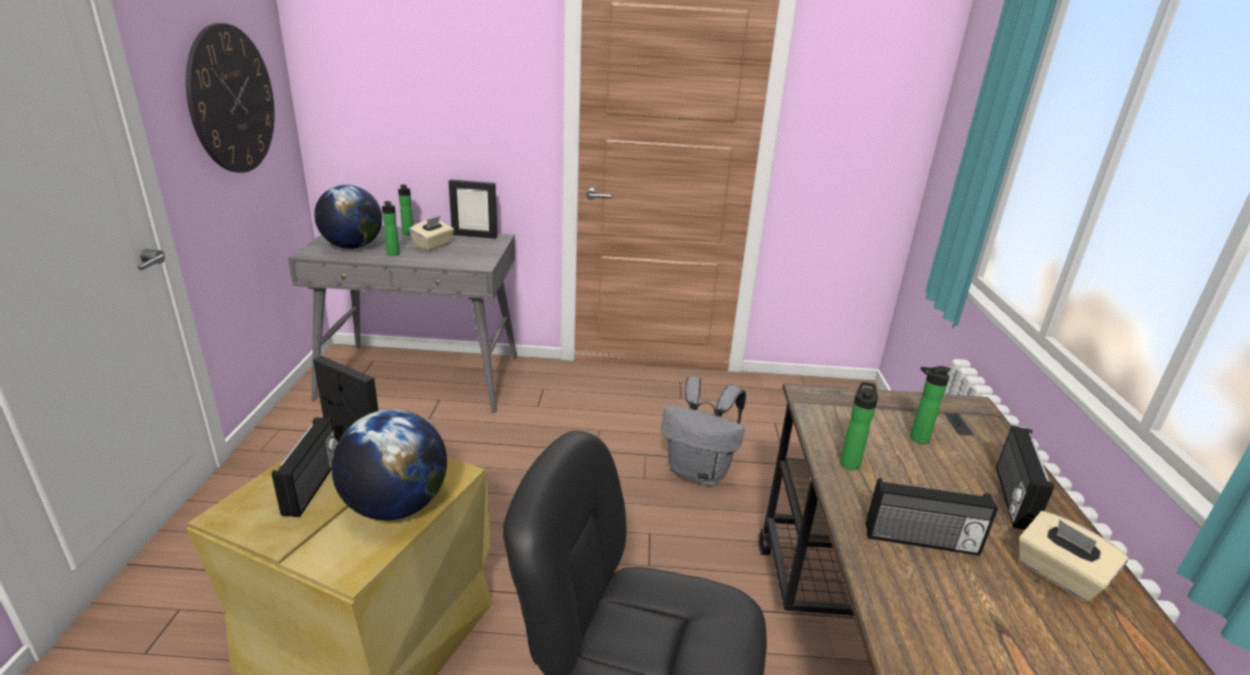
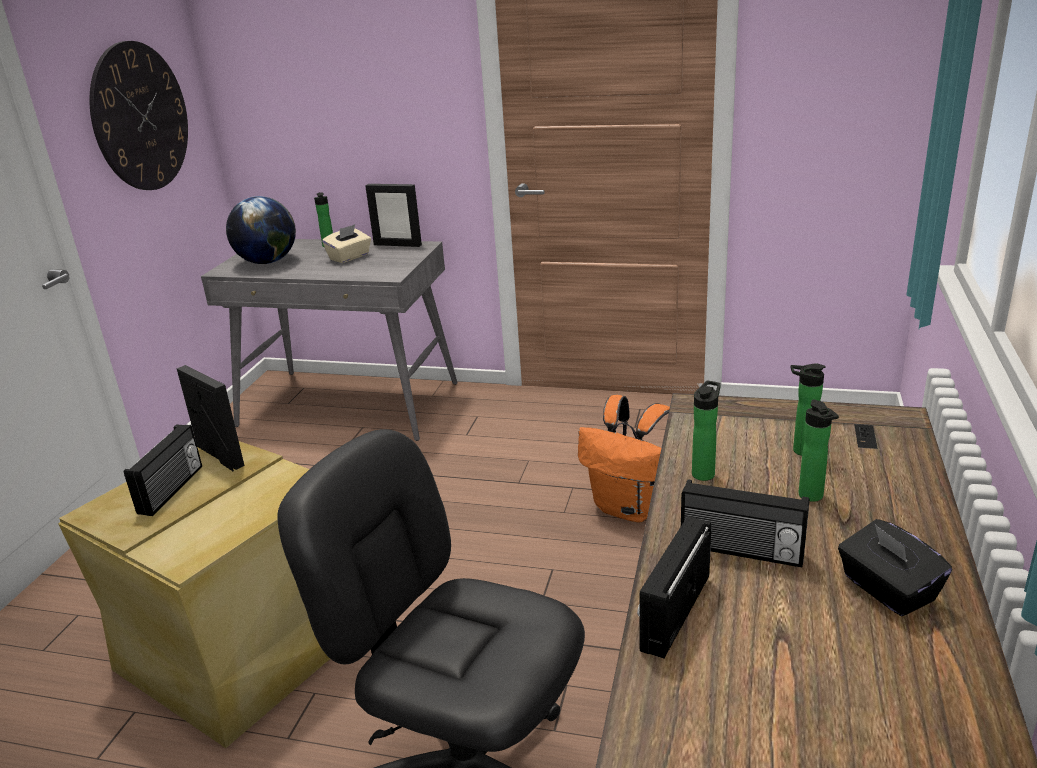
camera: 15 degrees right, 0 degrees up
(393, 254) = (305, 268): bottle -> bottle (812, 497)
(396, 506) = (241, 510): globe -> none
(699, 473) = (631, 508): grey backpack -> orange backpack
(1011, 497) = (881, 512): radio -> radio (673, 612)
(1059, 574) = (887, 590): beige tissue box -> black tissue box

